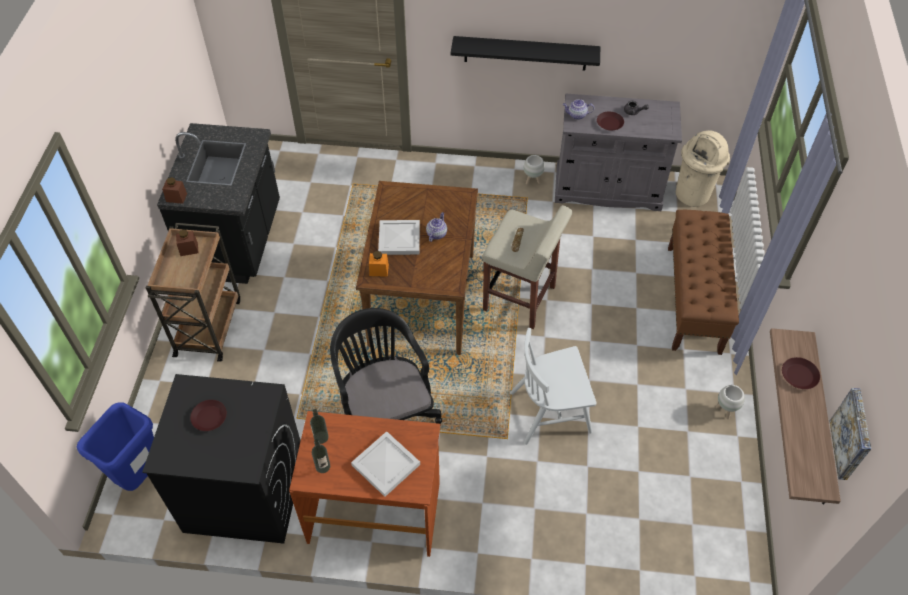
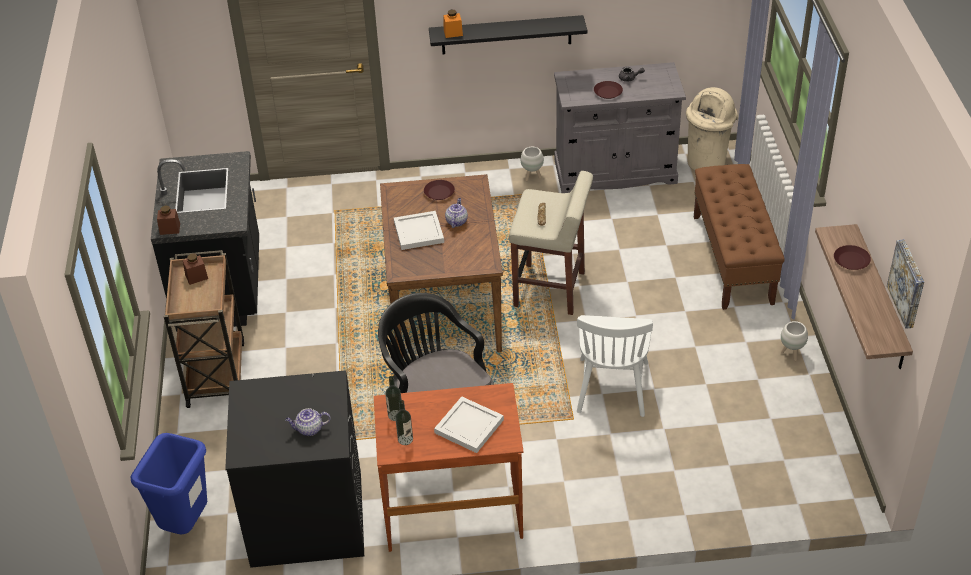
camera: 10 degrees left, 10 degrees down
(209, 417) = (279, 411): brown plate -> brown plate (439, 192)
(379, 270) = (406, 263): orange jar -> orange jar (453, 33)
(551, 411) = (612, 386): white chair -> white chair turned 60 degrees counterclockwise
(576, 115) = (571, 90): teapot -> teapot (309, 429)

